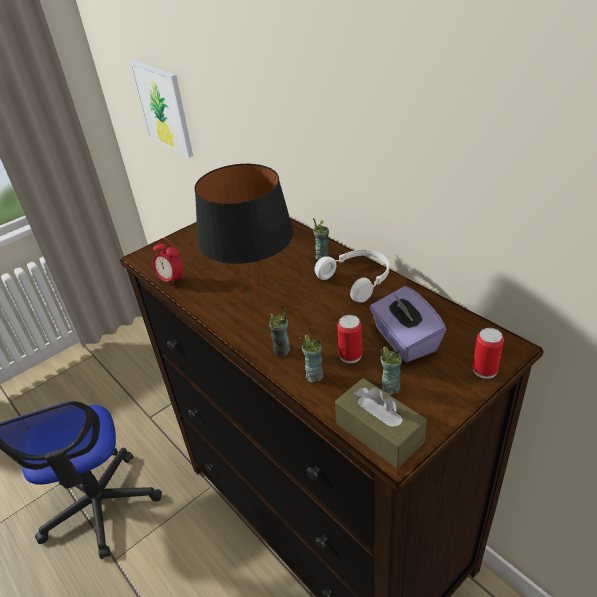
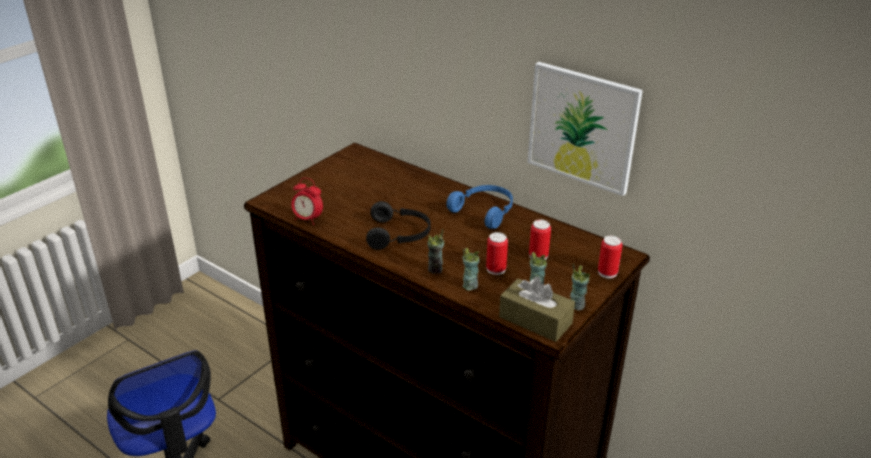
camera: 15 degrees left, 5 degrees down
(163, 108) = (247, 54): picture -> picture (582, 127)
(257, 303) = (399, 234): black table lamp -> black headphones
(322, 256) = (446, 194): cup -> cup (576, 305)
(358, 279) = (485, 211): white headphones -> blue headphones
(404, 340) = (538, 256): purple tissue box -> can

